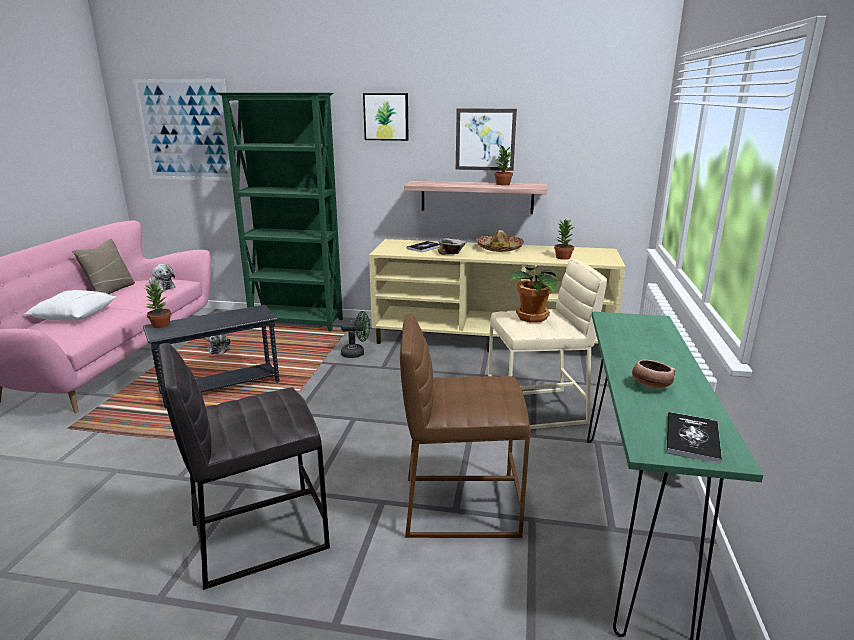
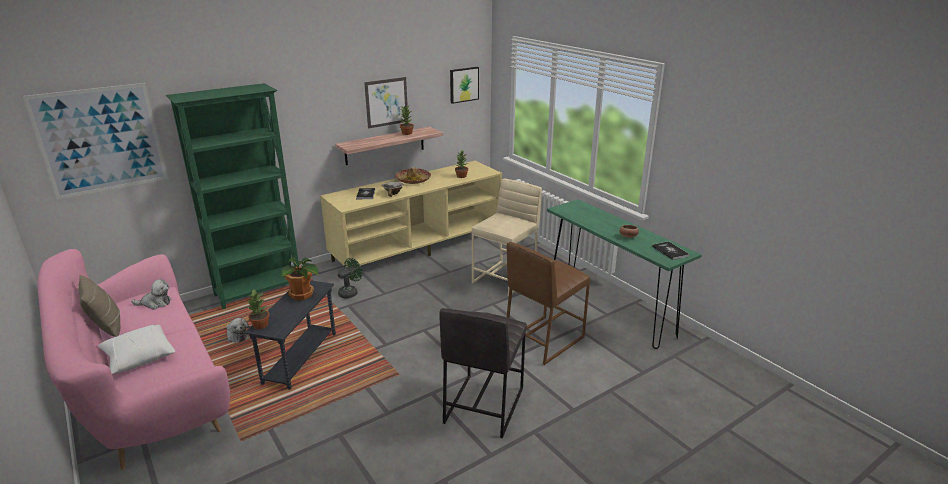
camera: 45 degrees left, 5 degrees up
(386, 116) = (310, 96): picture -> picture (463, 84)
(532, 318) = (503, 222): potted plant -> potted plant (302, 295)

